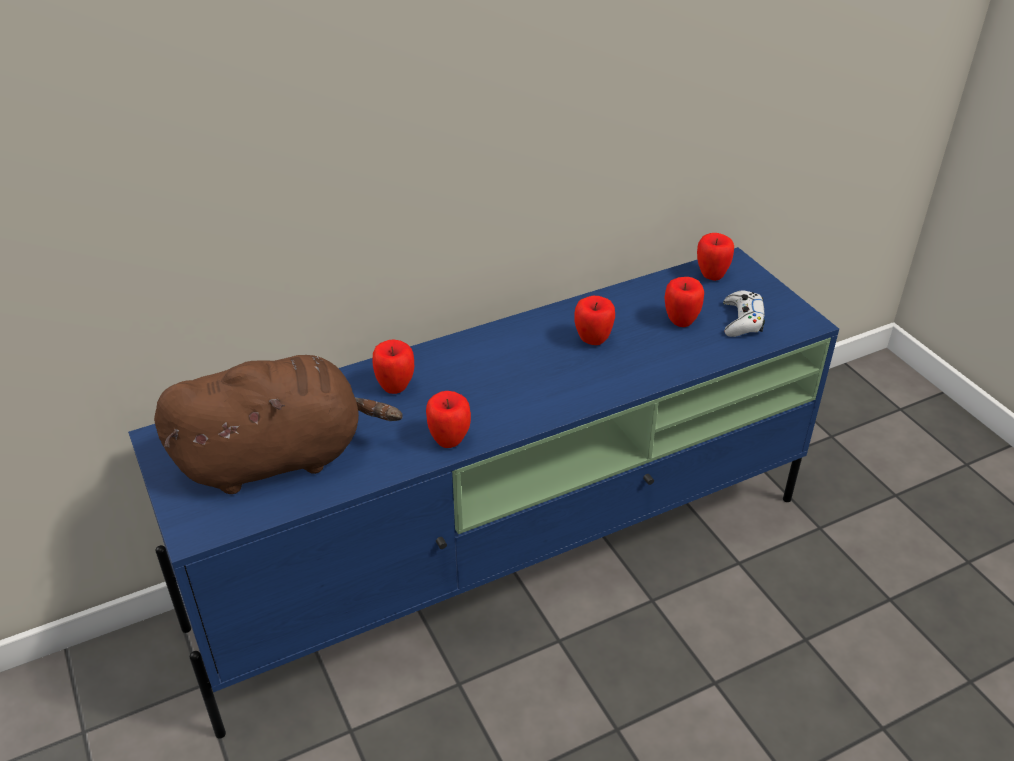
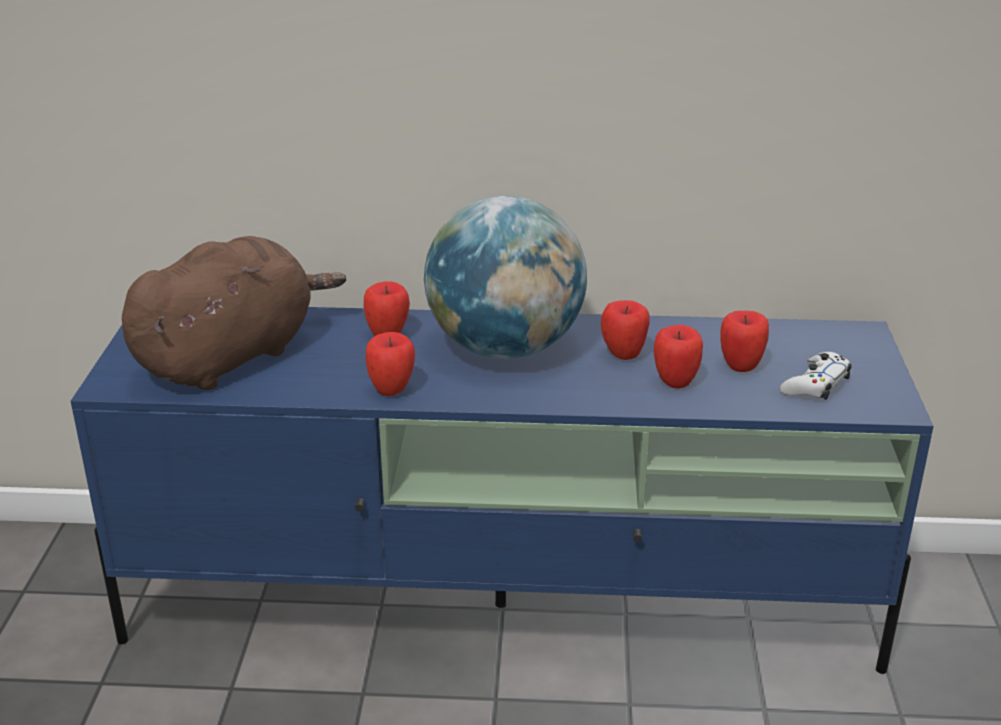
camera: 30 degrees right, 10 degrees down
(279, 458) = (231, 356): brown plush toy -> brown plush toy turned 60 degrees counterclockwise
(500, 366) = (505, 349): none -> globe
(711, 276) = (822, 337): apple -> apple (675, 382)

